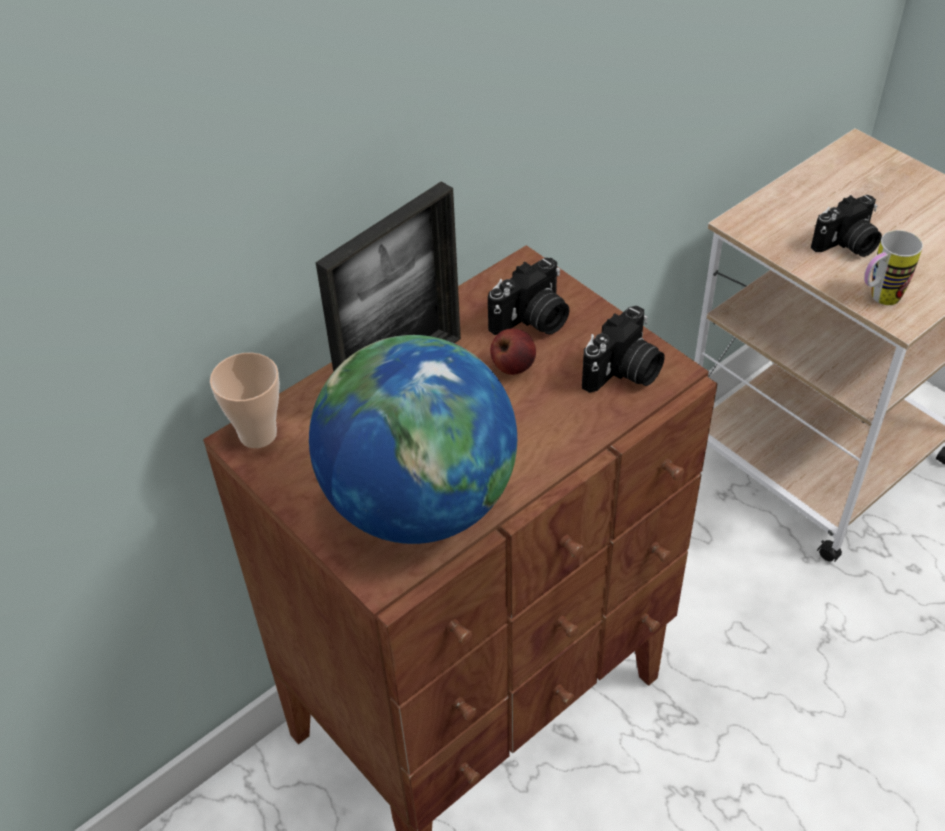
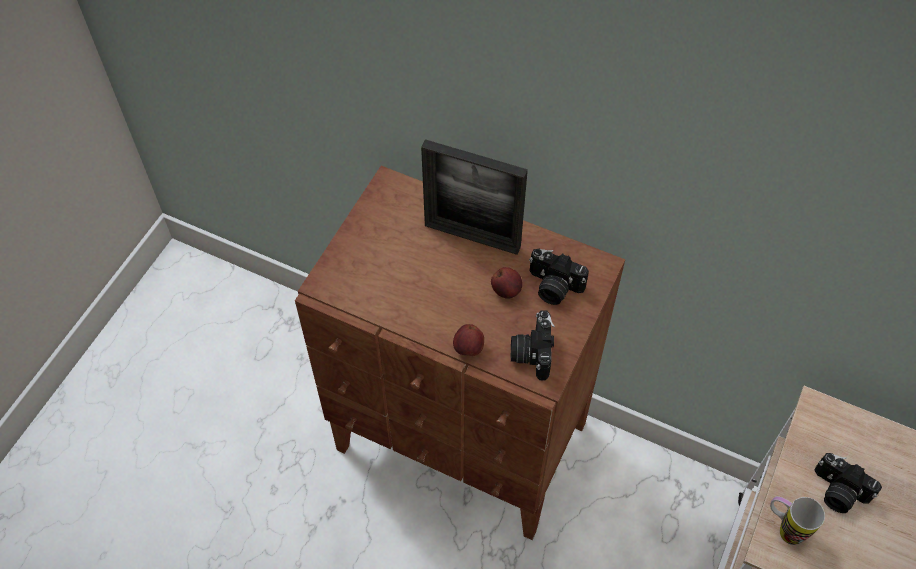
camera: 65 degrees right, 10 degrees up
(258, 434) = (394, 188): cup -> none
(419, 503) = (378, 283): globe -> none
(587, 434) = (468, 349): none -> apple
(624, 373) = (531, 353): camera -> camera turned 75 degrees clockwise

